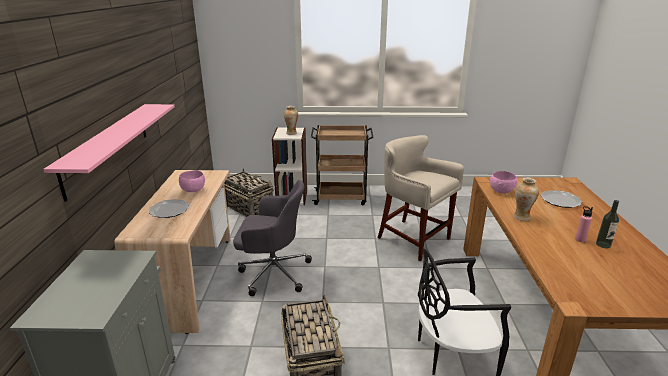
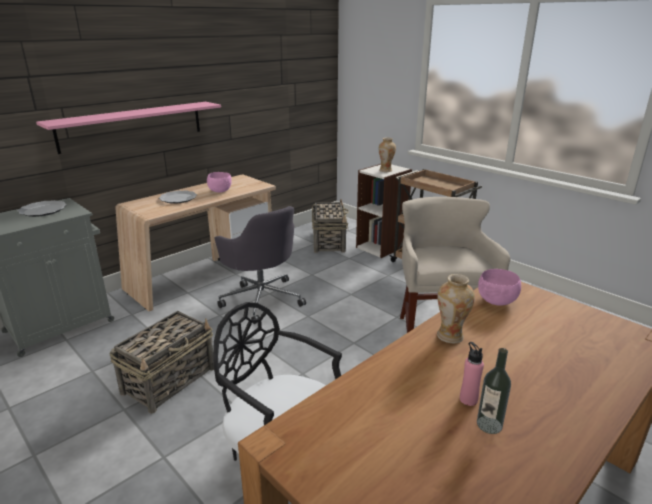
camera: 45 degrees right, 0 degrees up
(560, 200) = (564, 349): plate -> plate (43, 210)

